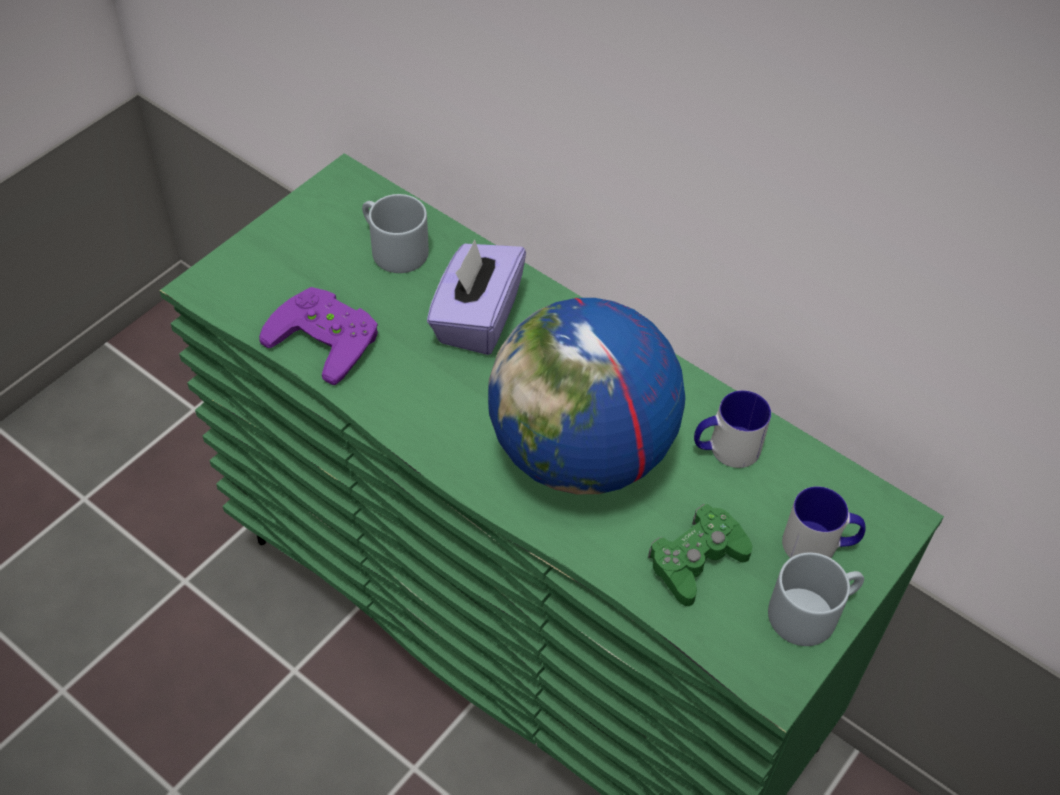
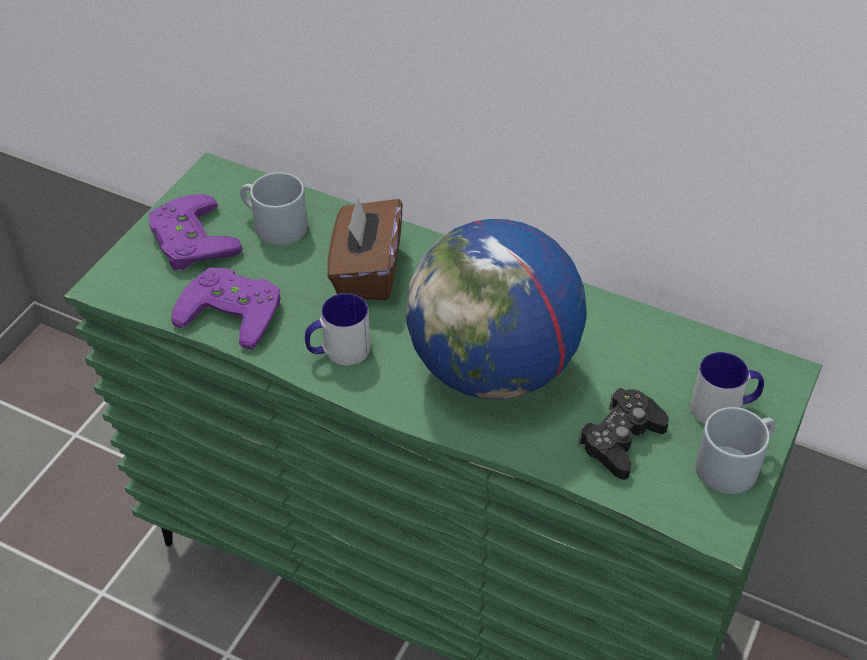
camera: 10 degrees left, 5 degrees down
(299, 250) = (187, 240): none -> purple game controller
(476, 318) = (366, 271): purple tissue box -> brown tissue box
(696, 560) = (621, 439): green game controller -> black game controller
(725, 449) = (619, 342): mug -> mug (338, 351)

